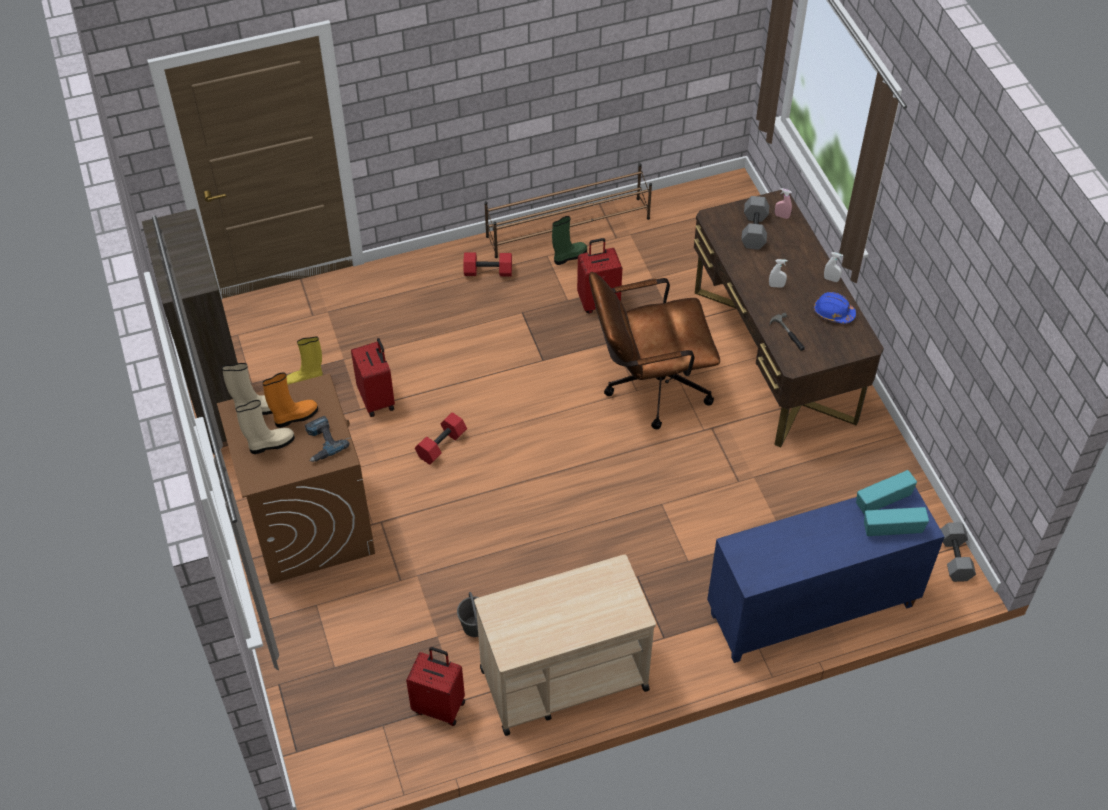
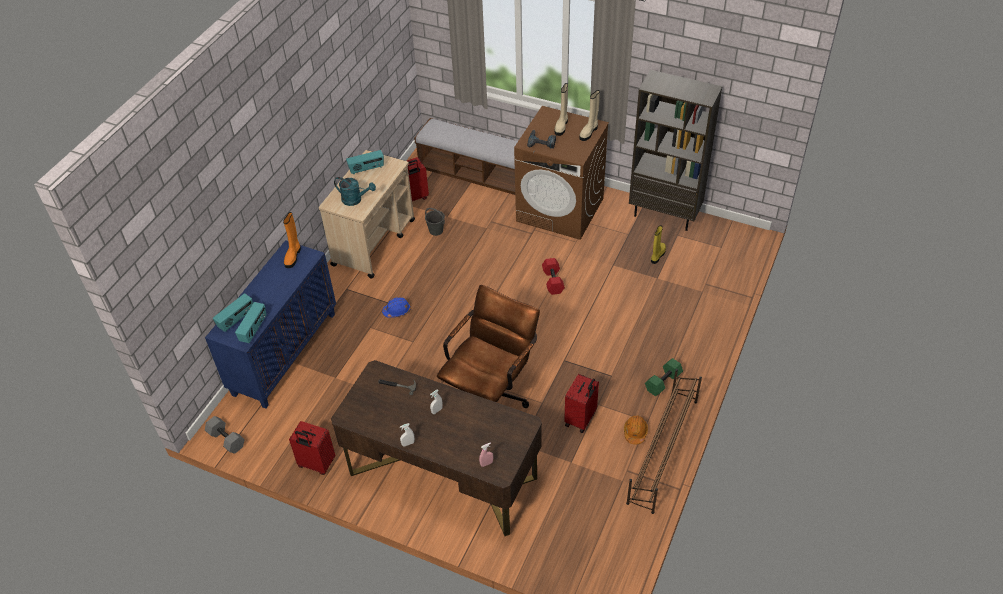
camera: 135 degrees right, 5 degrees down
(295, 417) = (568, 141): orange boot -> orange boot (293, 256)
(321, 672) = (476, 174): none -> bench
(377, 399) = (612, 275): red suitcase -> red suitcase (316, 464)
(487, 272) = (663, 381): red dumbbell -> green dumbbell
(535, 633) = (366, 169): none -> radio
(569, 256) = (635, 432): green boot -> orange hard hat
(601, 594) = (355, 200): none -> turquoise watering can
(753, 230) = (493, 437): grey dumbbell -> none
(833, 313) = (384, 421): blue hard hat -> blue hard hat (397, 311)

